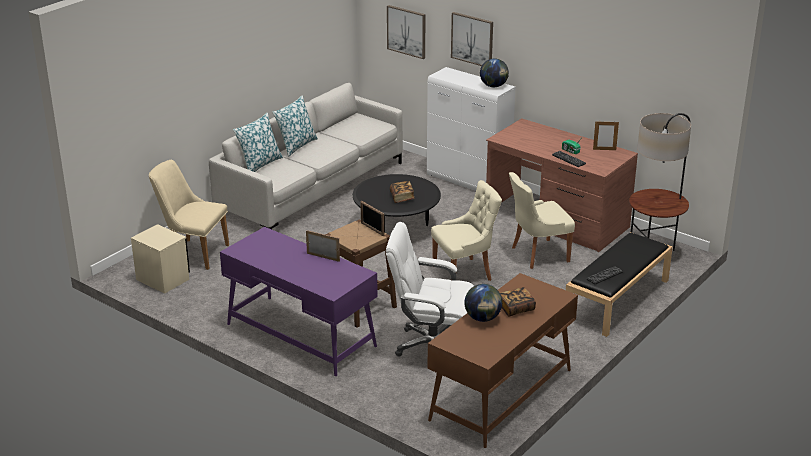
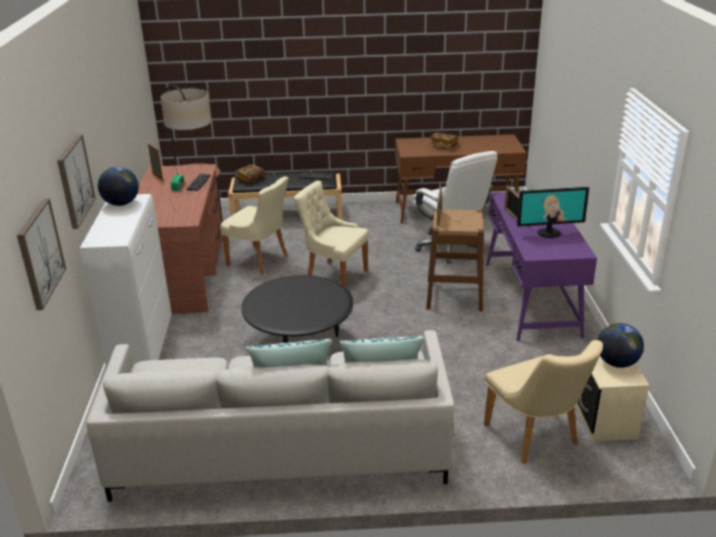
camera: 130 degrees left, 0 degrees up
(277, 255) = (549, 233): none -> monitor
(402, 197) = (303, 294): book -> book (250, 179)
(483, 318) = (472, 149): globe -> globe (616, 362)

